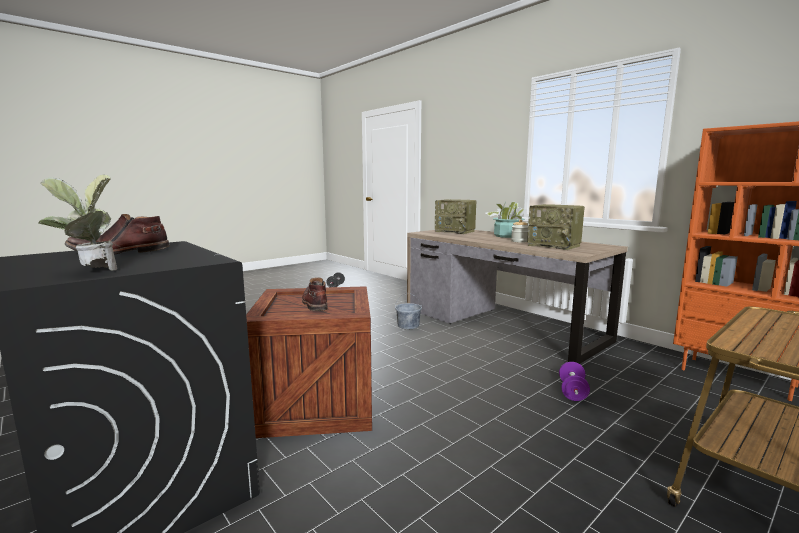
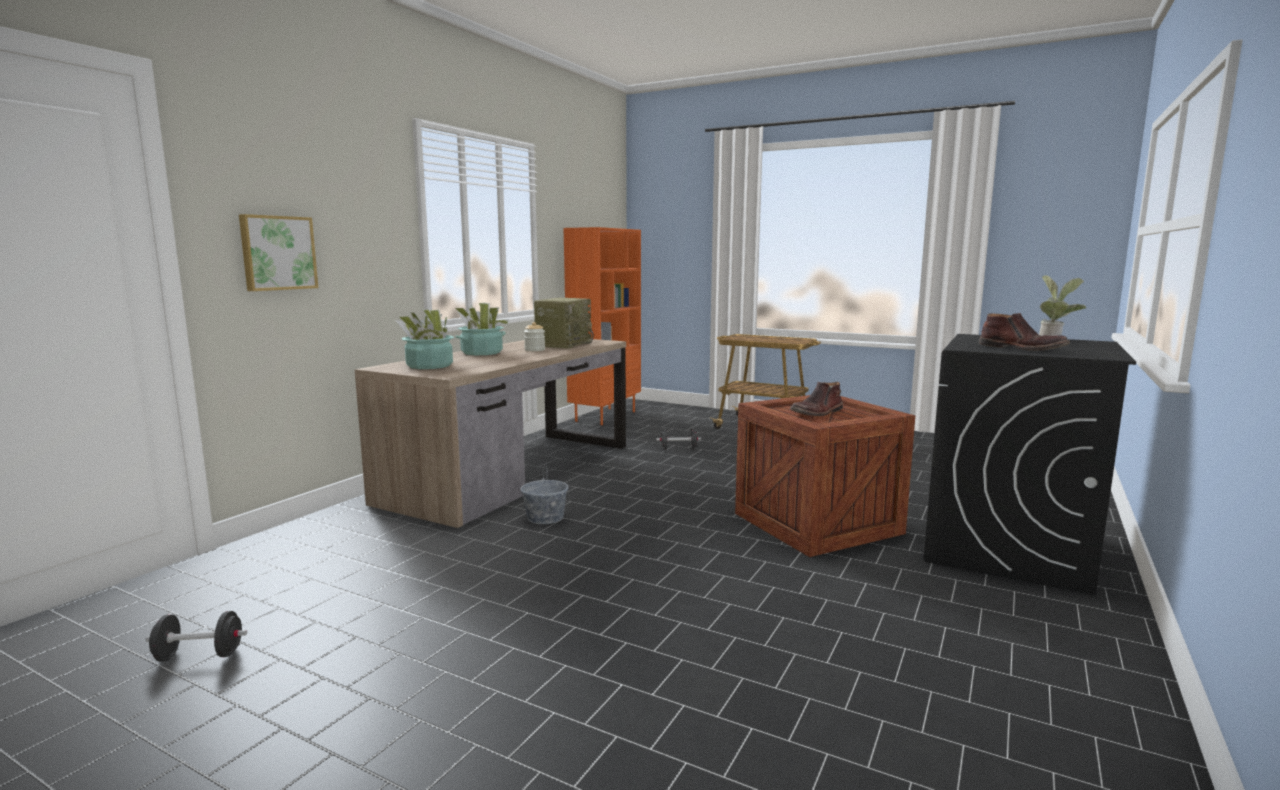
camera: 110 degrees left, 0 degrees up
(449, 169) = (277, 253): none -> picture
(455, 231) = (429, 366): radio -> potted plant
(572, 392) = (678, 449): purple dumbbell -> black dumbbell

